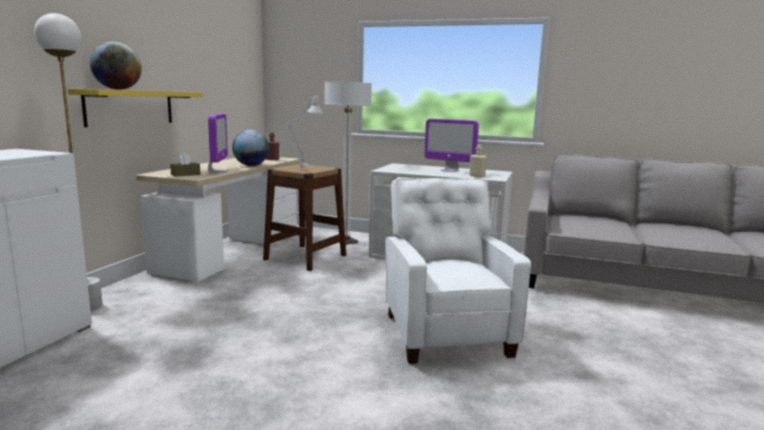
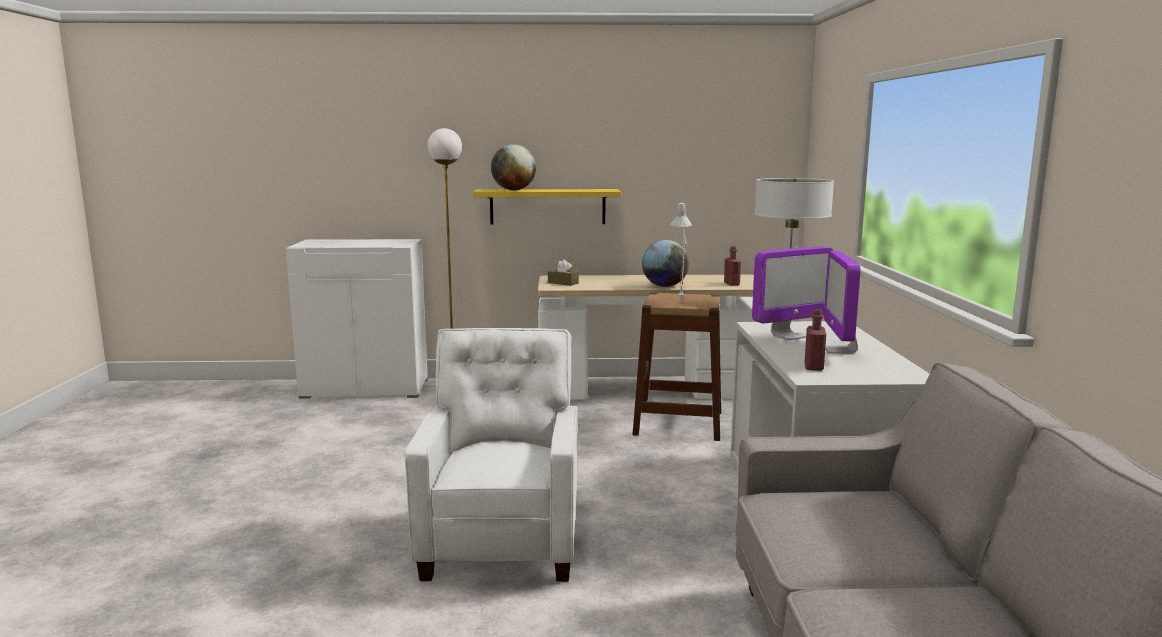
camera: 70 degrees right, 0 degrees up
(218, 171) = (602, 285): monitor -> monitor (788, 336)
(446, 333) = (503, 540): white armchair -> white armchair turned 60 degrees counterclockwise
(477, 176) = (813, 367): beige bottle -> red bottle

